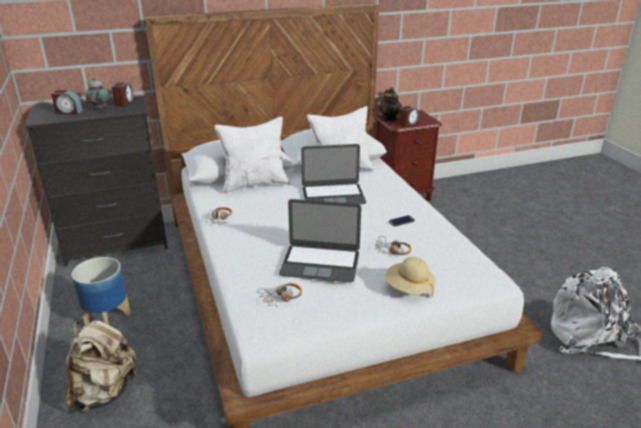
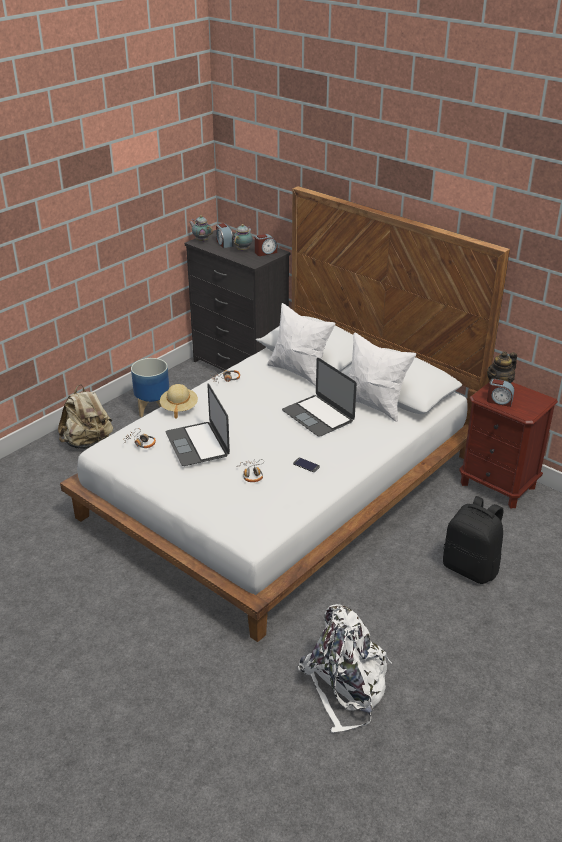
camera: 60 degrees right, 5 degrees up
(39, 118) = (201, 240): none -> teapot
(409, 288) = (201, 497): beige hat -> beige hat (179, 407)
(482, 237) = (471, 568): none -> black backpack

